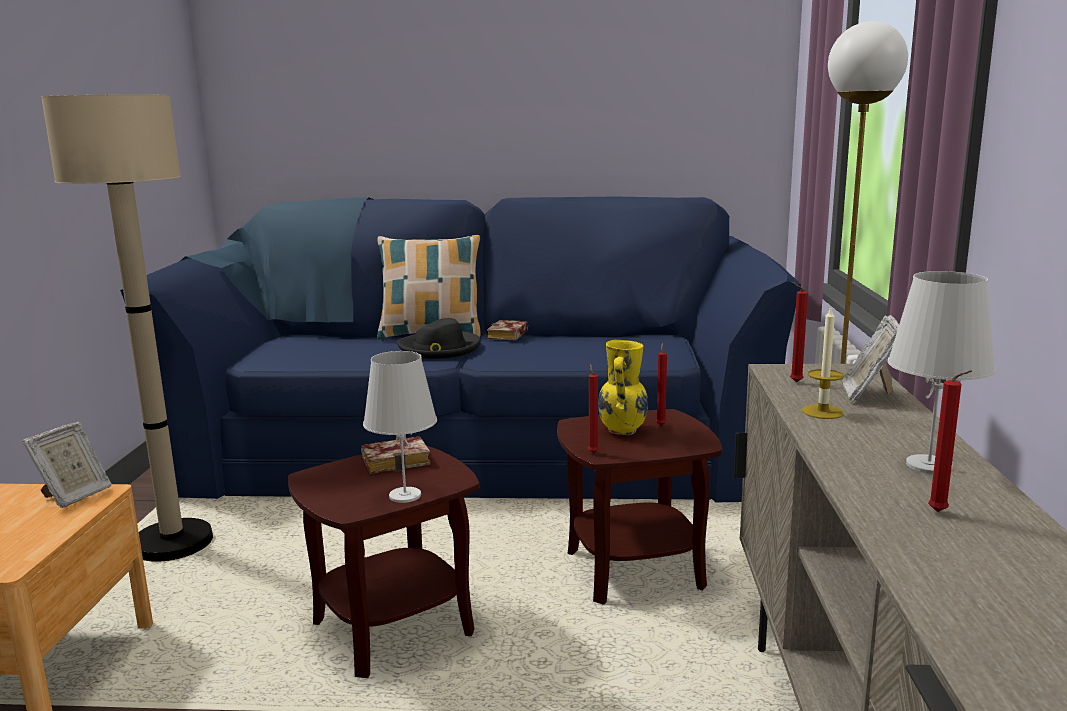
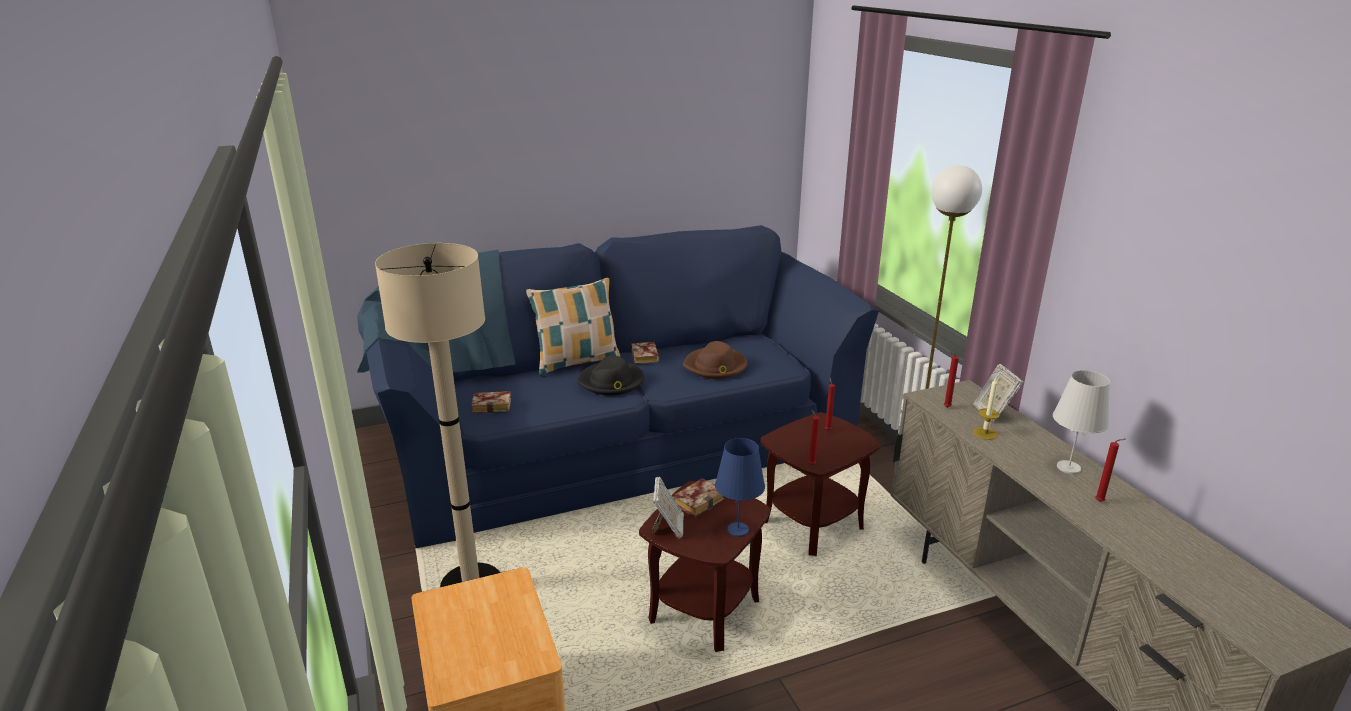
camera: 25 degrees left, 10 degrees up
(74, 496) = (497, 588): picture frame -> picture frame (668, 528)
(291, 351) = (493, 405): none -> book
(405, 496) = (738, 530): white table lamp -> blue table lamp
(580, 351) = (715, 366): none -> brown hat
(623, 431) = (810, 440): yellow vase -> none

